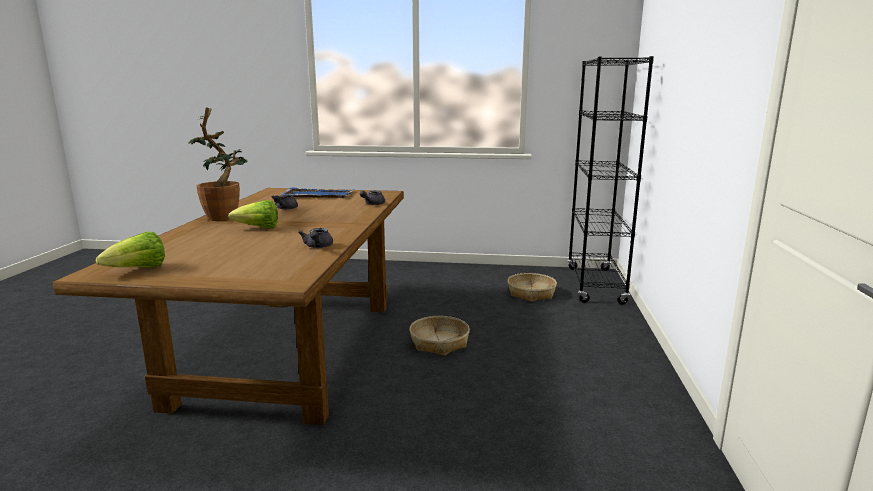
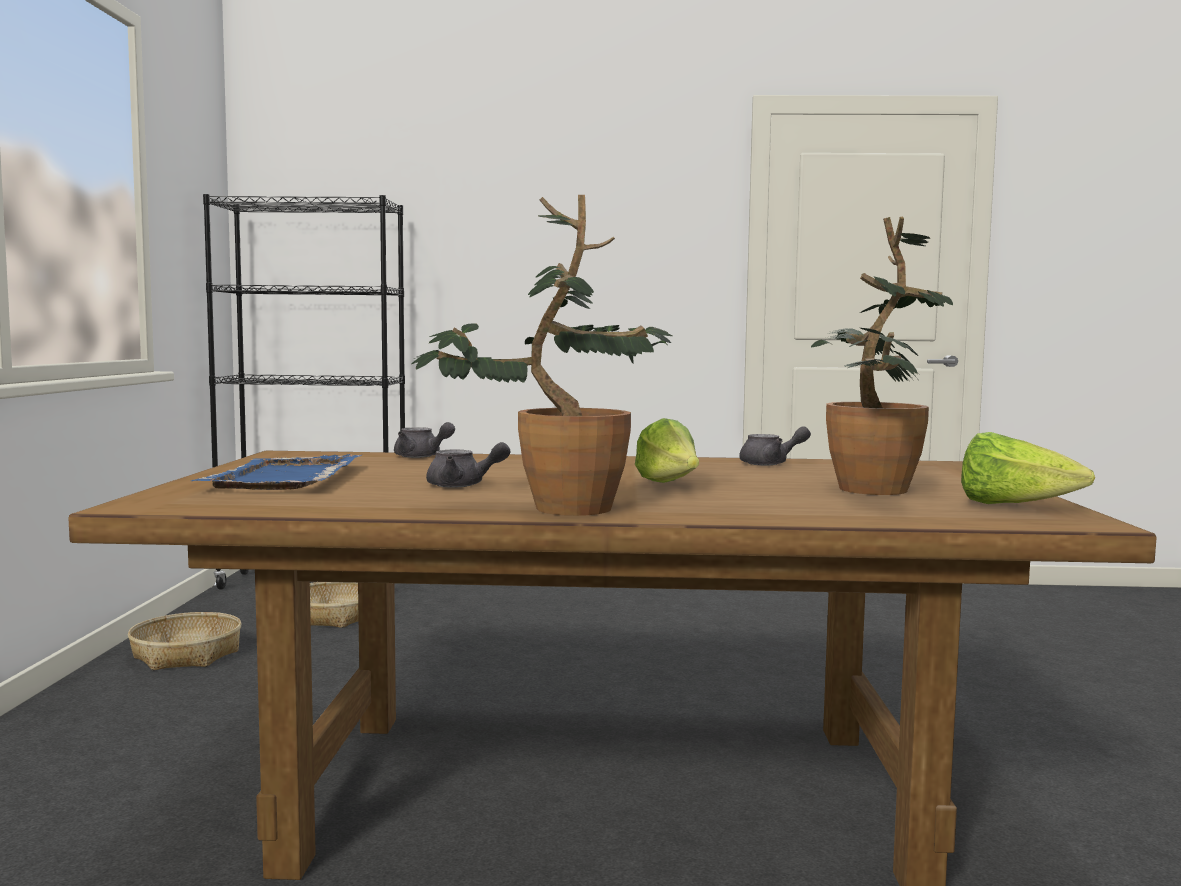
camera: 95 degrees left, 10 degrees down
(207, 253) = (870, 492): none -> potted plant
(439, 343) = (549, 672): basket -> basket (187, 654)

